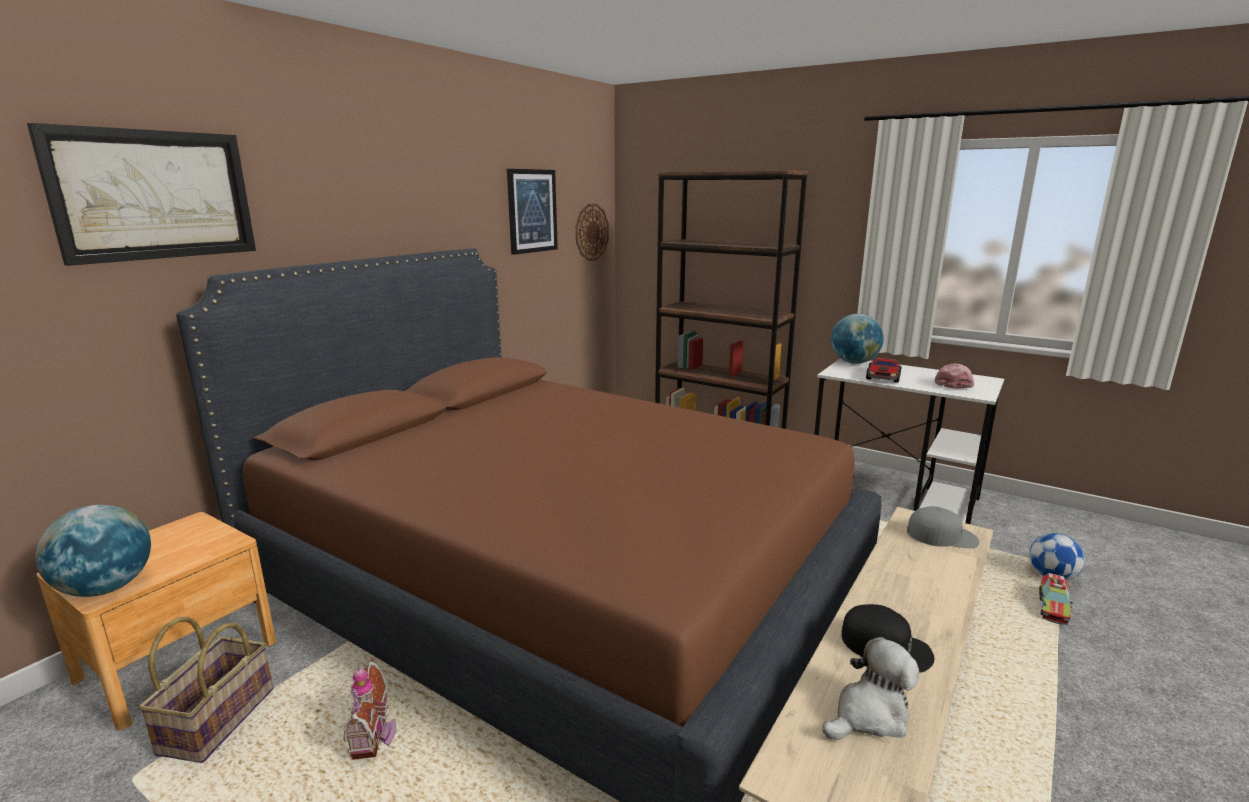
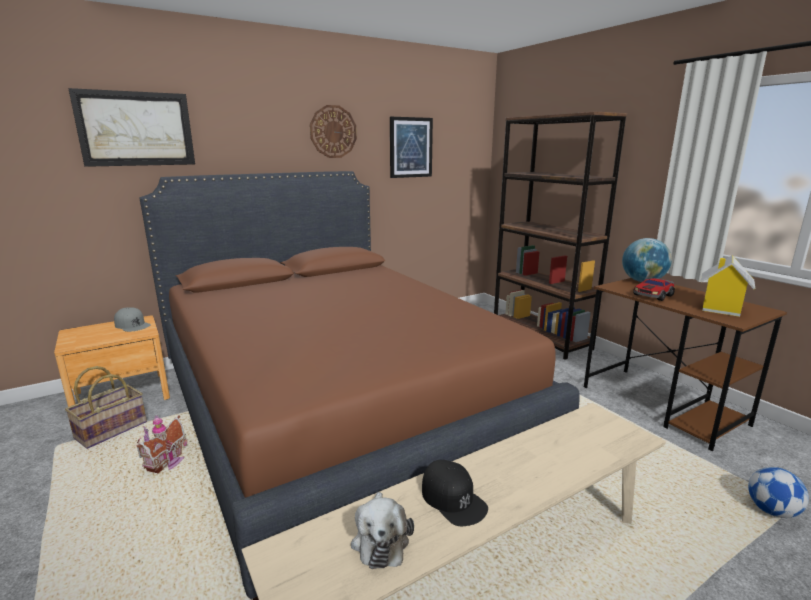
camera: 25 degrees right, 0 degrees up
(106, 588) = (75, 343): globe -> none
(591, 232) = (466, 165): wall clock -> wall clock (333, 132)
(869, 715) = (380, 540): plush toy -> plush toy turned 90 degrees clockwise
(894, 496) = (663, 405): white desk -> brown desk
(942, 536) = (606, 434): grey cap -> grey cap (132, 325)
(953, 383) = (720, 308): pink cap -> toy house
(1052, 607) = (745, 537): toy truck -> none

